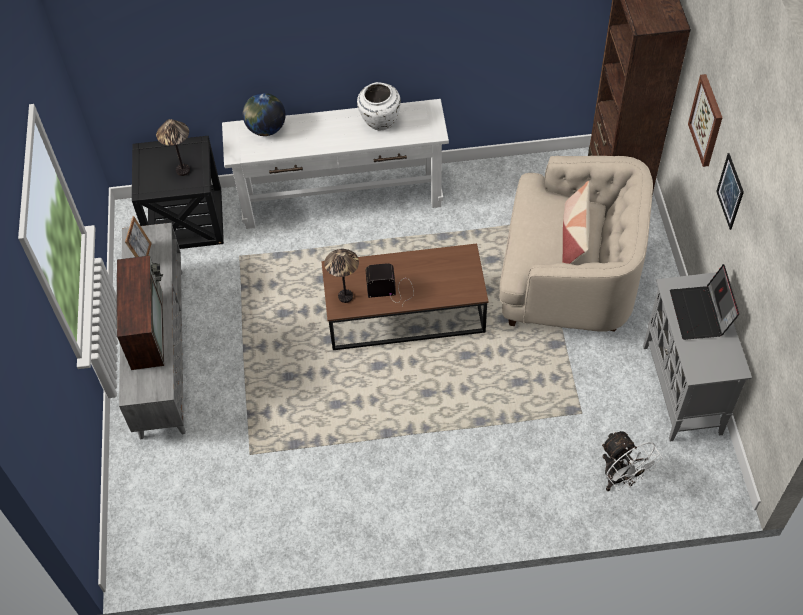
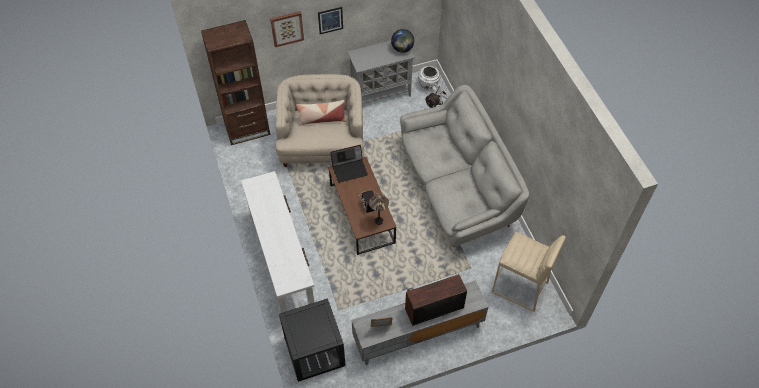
camera: 105 degrees left, 0 degrees up
(182, 170) = (312, 320): table lamp -> none
(185, 523) = (520, 287): none -> beige stool
(266, 129) = (279, 268): globe -> globe (402, 49)
(379, 121) = (264, 207): white vase -> white vase (428, 86)
(421, 471) = (456, 189): none -> grey sofa
(700, 314) = (374, 55): laptop -> laptop (350, 169)

